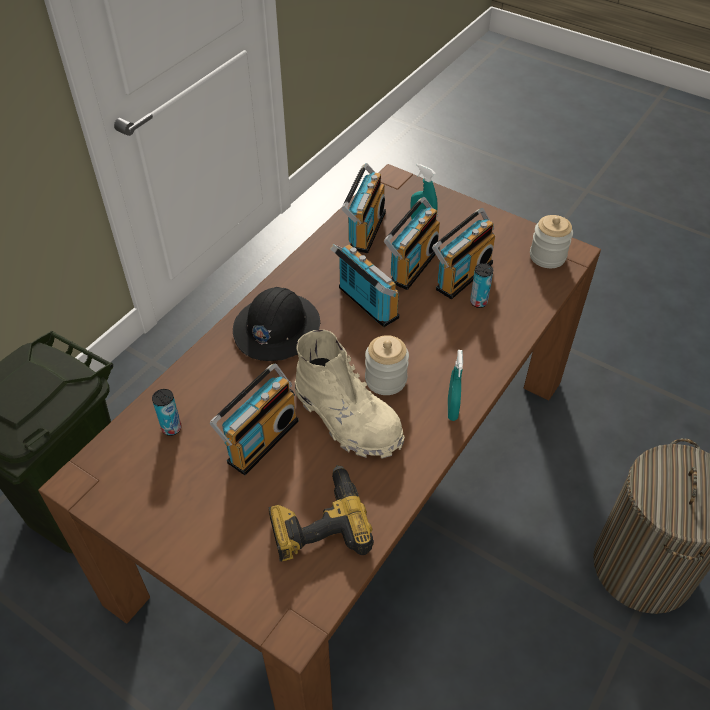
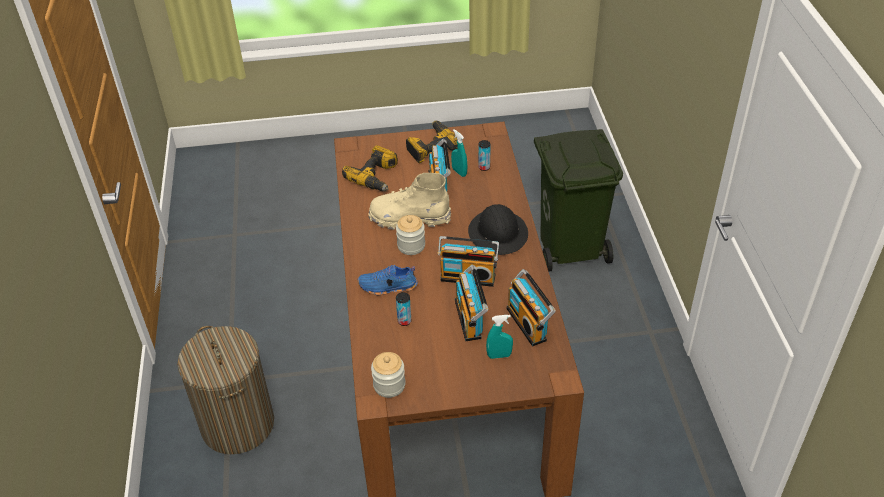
camera: 140 degrees right, 5 degrees down
(187, 519) = (431, 147): none -> power drill
(452, 409) = (362, 253): turquoise spray bottle -> turquoise spray bottle (459, 172)
(461, 275) = (433, 333): radio -> none
(461, 348) = (388, 287): none -> blue shoe

